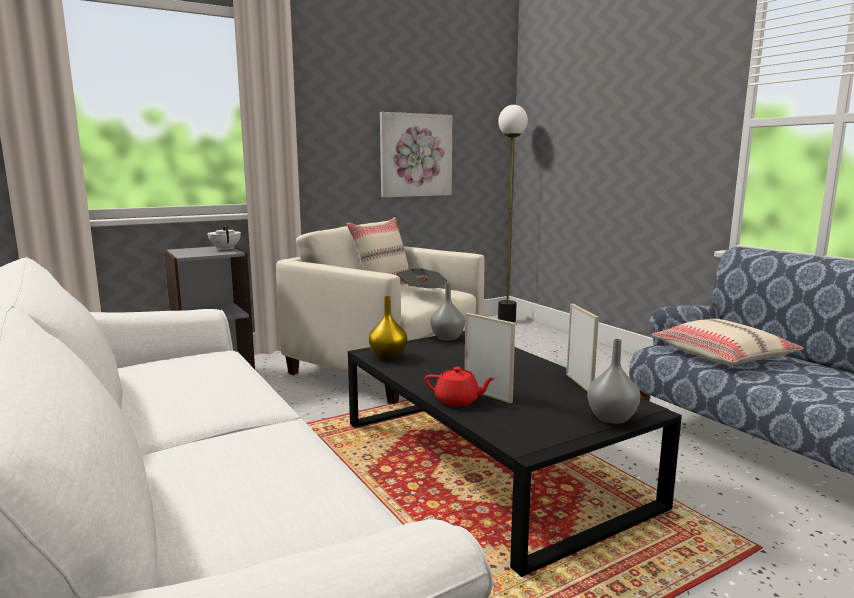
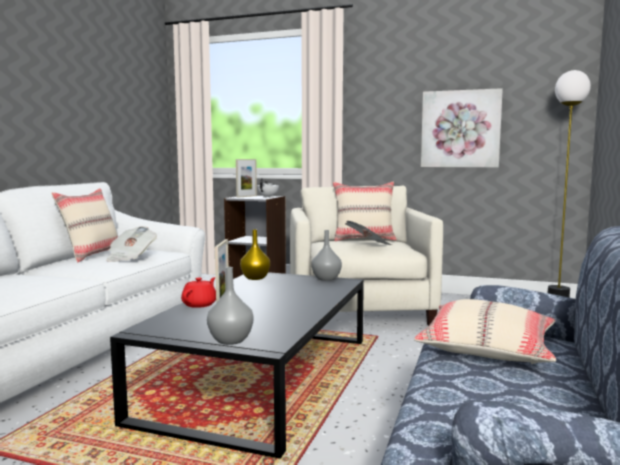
camera: 50 degrees right, 5 degrees down
(129, 391) = (91, 255): none -> beige pillow
(214, 376) = (130, 257): none -> newspaper
(458, 401) = (200, 304): red teapot -> red teapot turned 135 degrees counterclockwise
(579, 383) = (294, 321): picture frame -> picture frame (246, 196)

